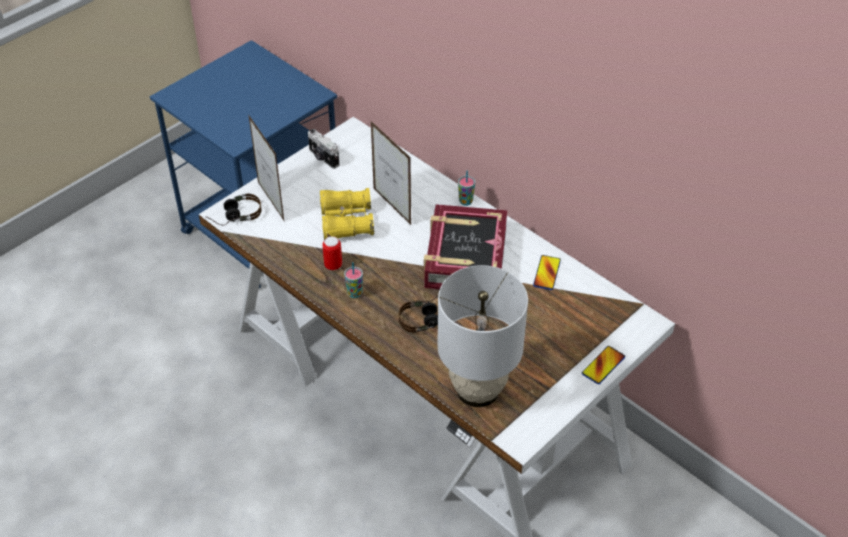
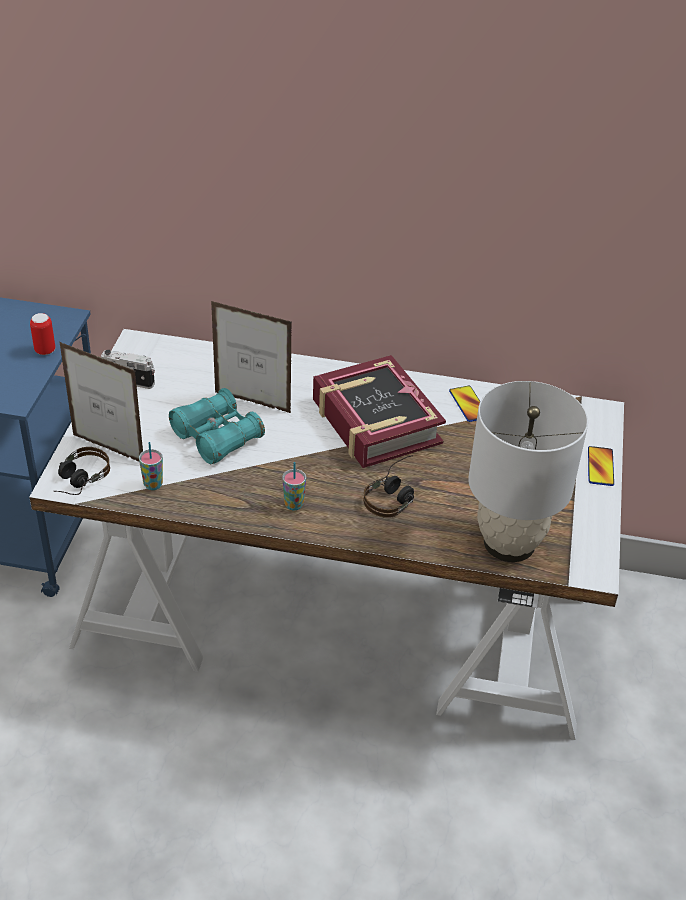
camera: 35 degrees left, 5 degrees down
(333, 265) = (243, 486): can -> can (45, 350)
(346, 222) = (217, 437): yellow binoculars -> turquoise binoculars
(466, 201) = (325, 368): cup -> cup (153, 485)

